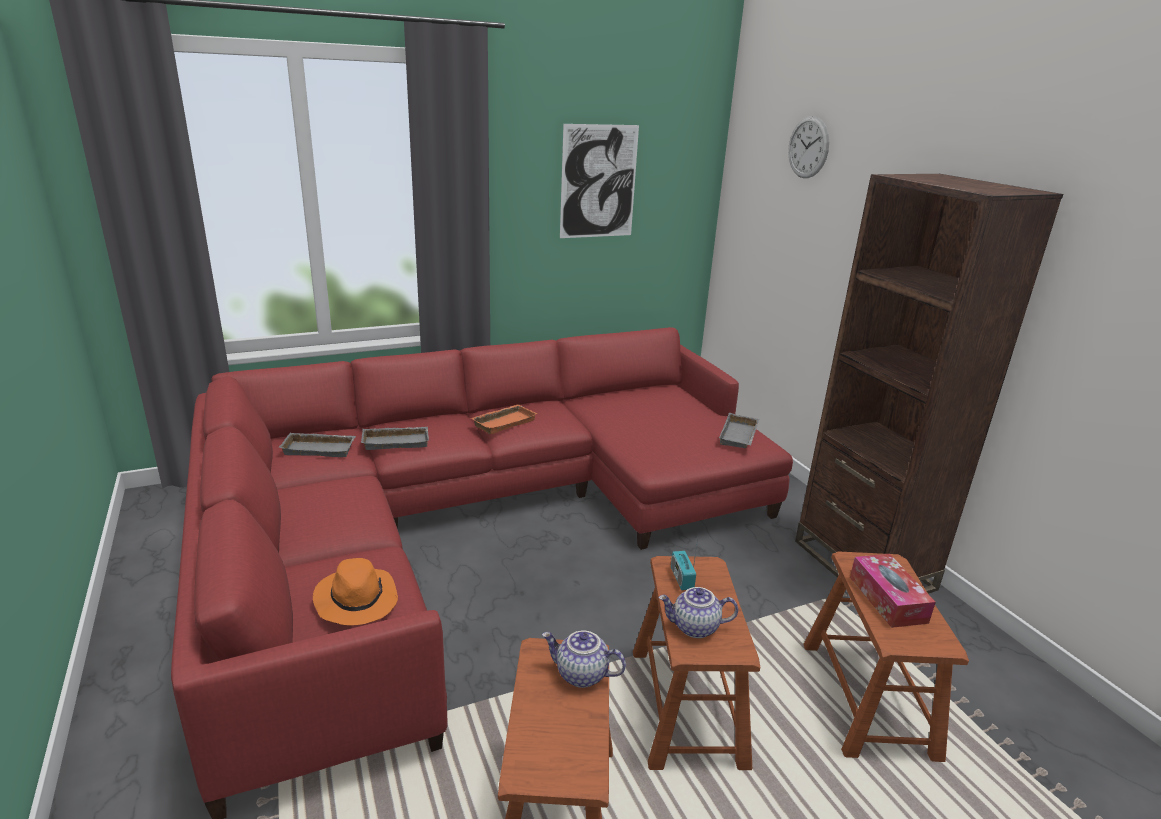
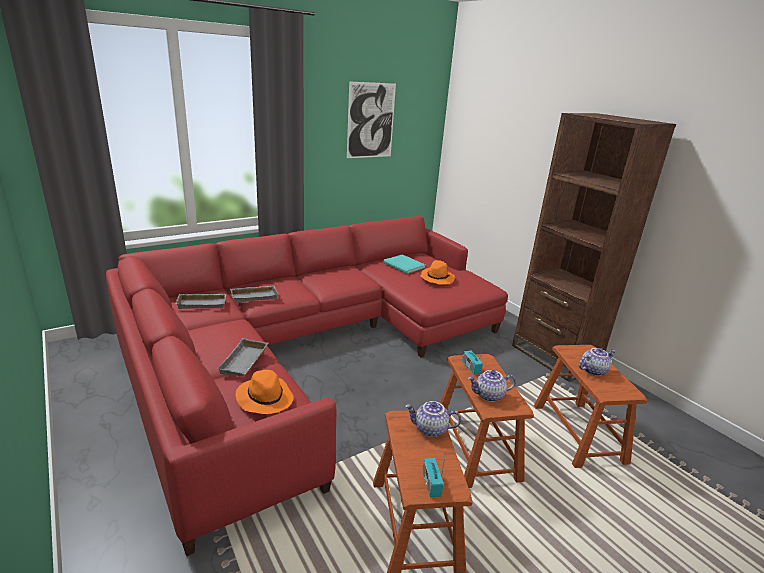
camera: 10 degrees left, 0 degrees up
(503, 422) = (322, 280): orange tray -> none
(551, 764) = (431, 484): none -> radio
(635, 405) = (404, 266): none -> turquoise book
(680, 427) = (436, 278): none -> orange hat
(740, 436) = (474, 282): grey tray -> grey tray (245, 362)
(808, 147) = (506, 98): wall clock -> none
(887, 599) = (593, 370): tissue box -> teapot

